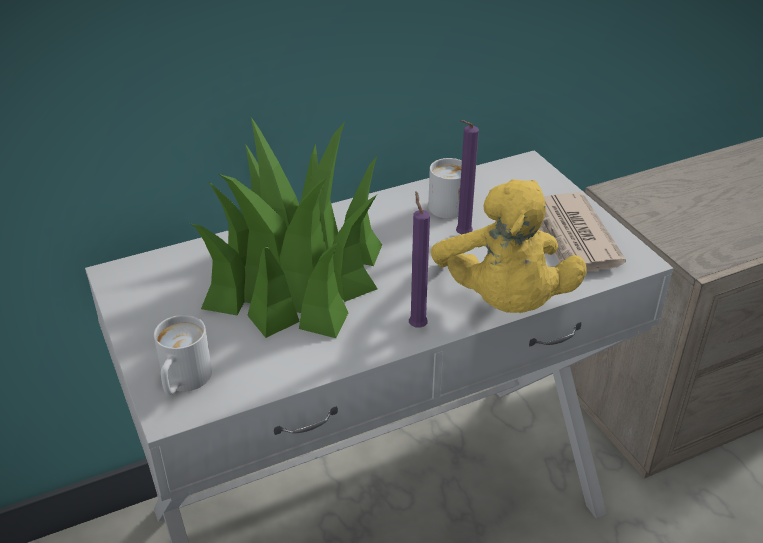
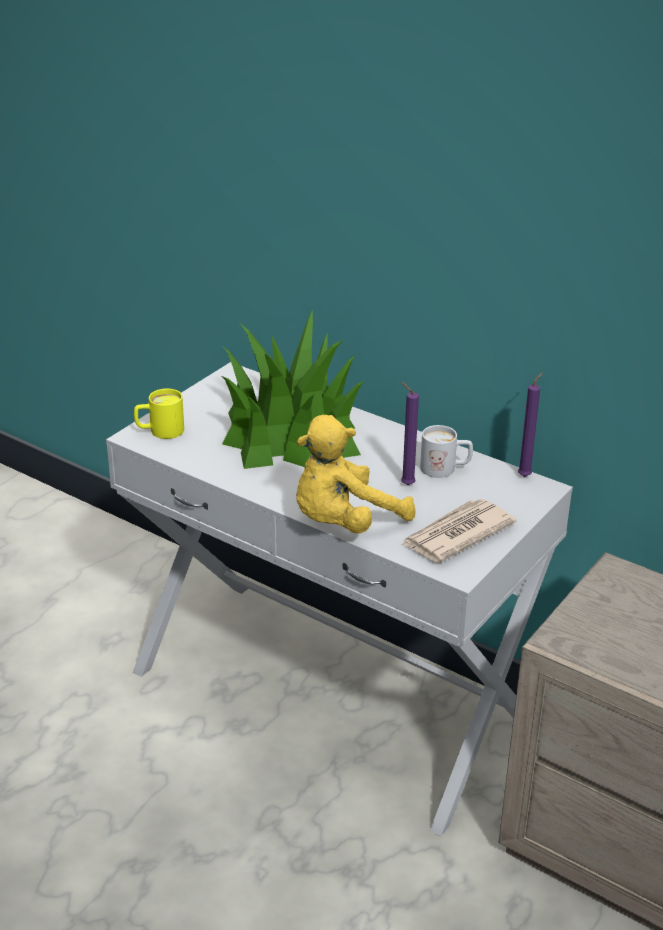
camera: 60 degrees right, 5 degrees down
(183, 382) = (159, 431): white mug -> yellow mug
(417, 325) = (284, 495): purple candle -> purple candle (525, 475)

